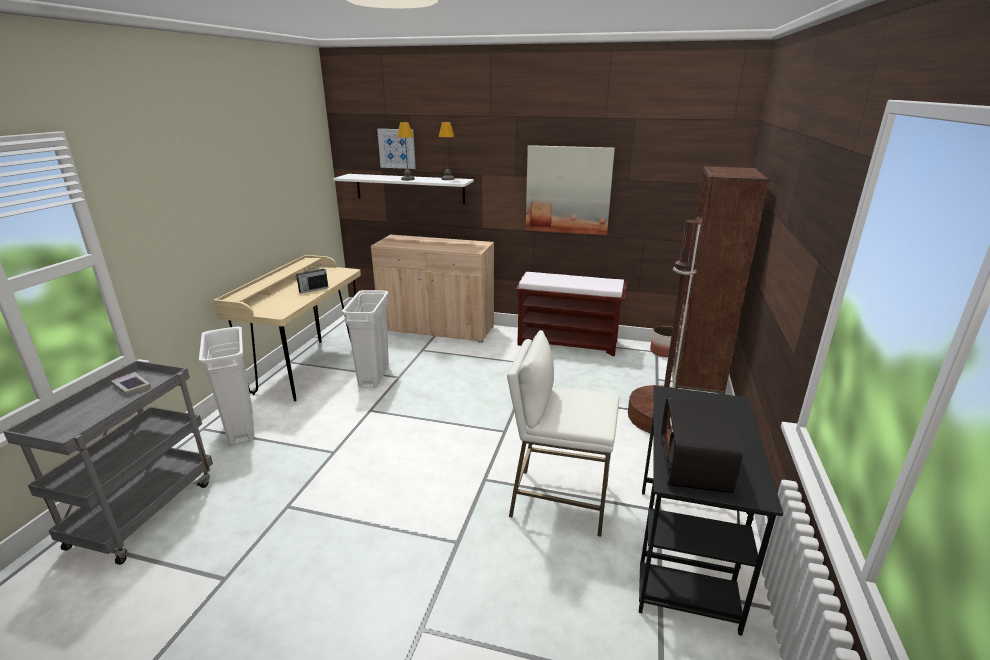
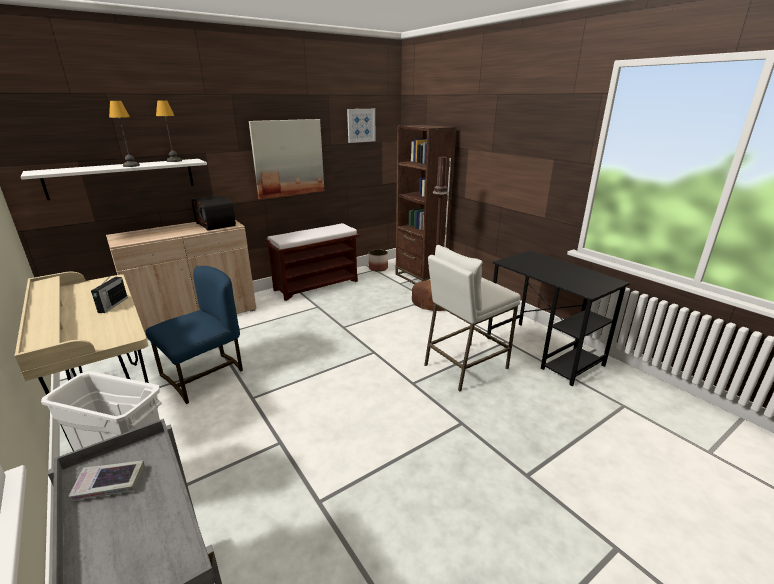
camera: 50 degrees left, 0 degrees up
(374, 376) = (204, 375): white trash can -> blue chair
(397, 148) = (96, 133): picture -> picture (361, 125)
(696, 465) = (578, 282): radio -> radio (216, 224)

